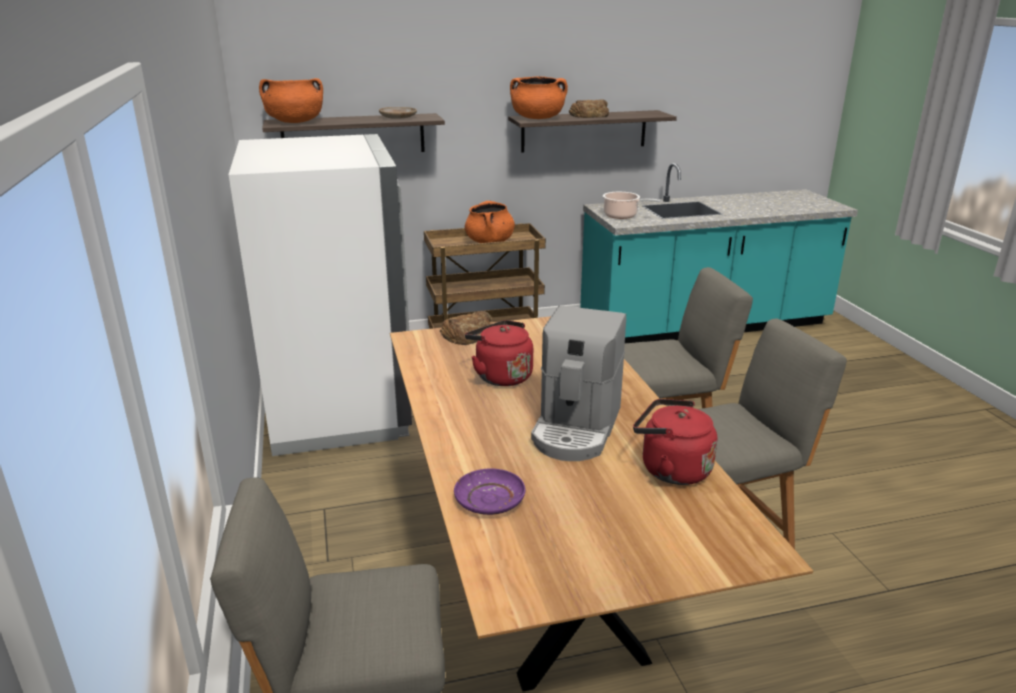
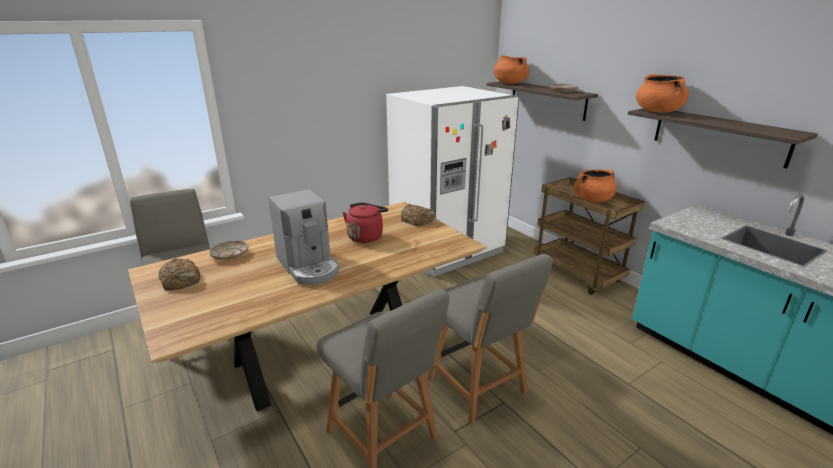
camera: 70 degrees right, 0 degrees up
(490, 500) = (230, 255): purple plate -> beige plate
(576, 428) = (309, 266): coffee machine -> coffee machine turned 120 degrees counterclockwise
(589, 115) = (714, 120): bread -> bread (181, 279)
(622, 216) = (693, 221): cooking pot -> none
(670, 469) = (265, 301): red kettle -> none

